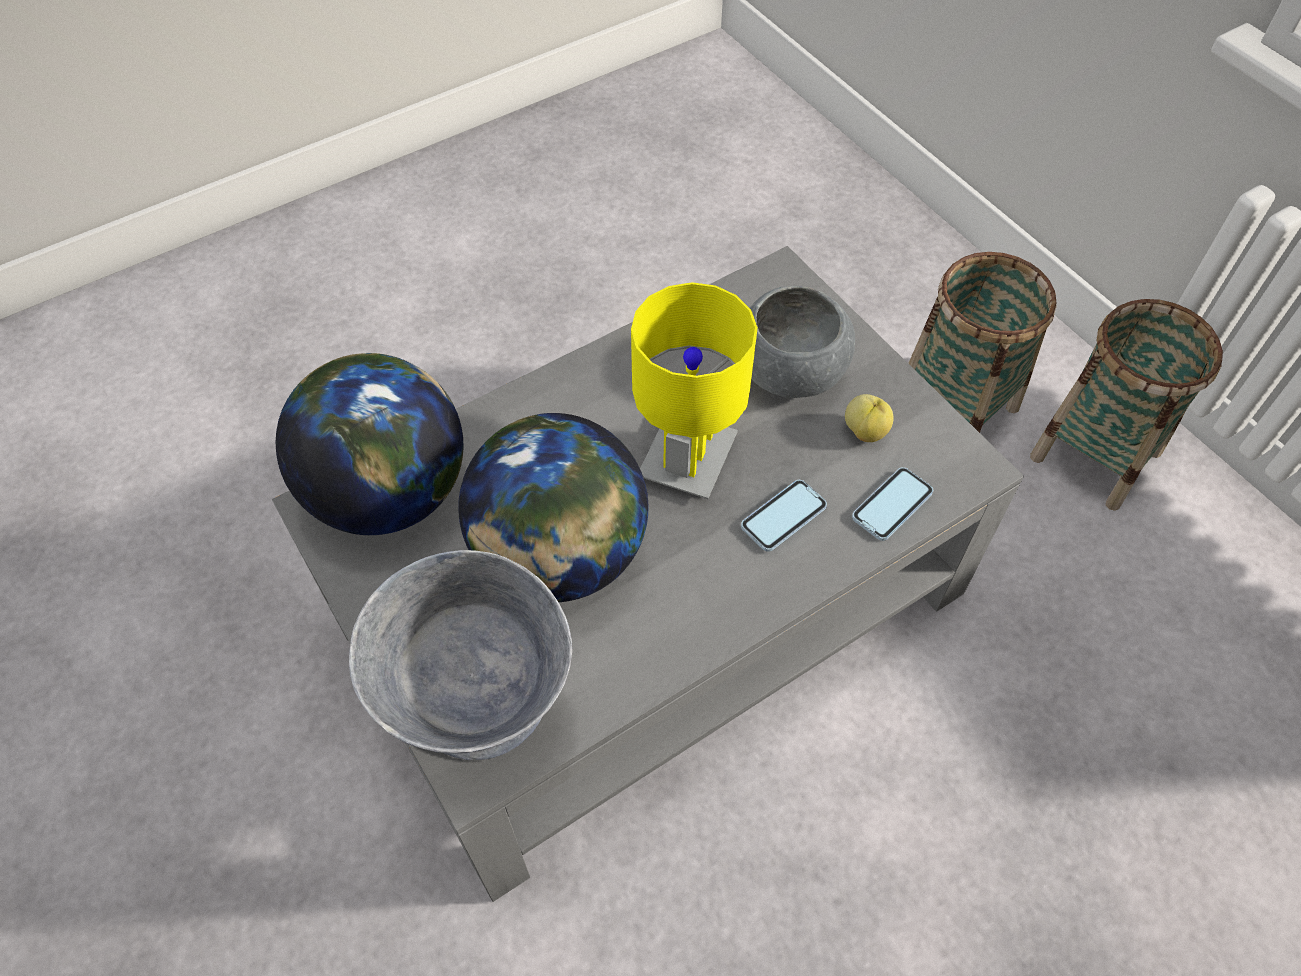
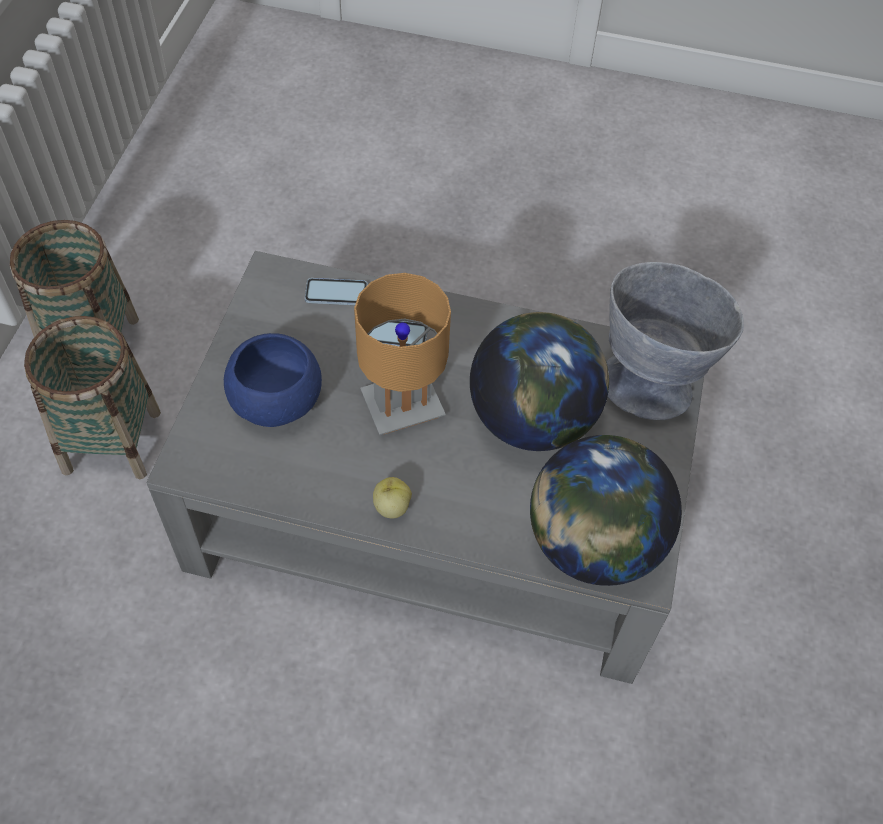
camera: 135 degrees left, 0 degrees up
(686, 459) = (402, 407): yellow table lamp -> brown table lamp
(790, 371) = (277, 401): grey bowl -> blue bowl
(865, 431) = (291, 335): apple -> apple (391, 506)

